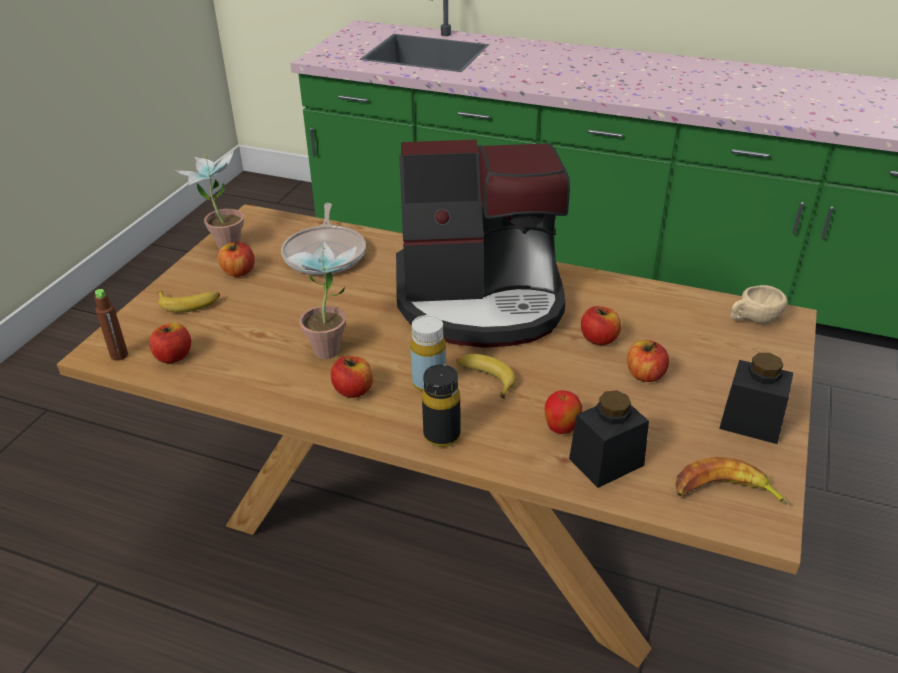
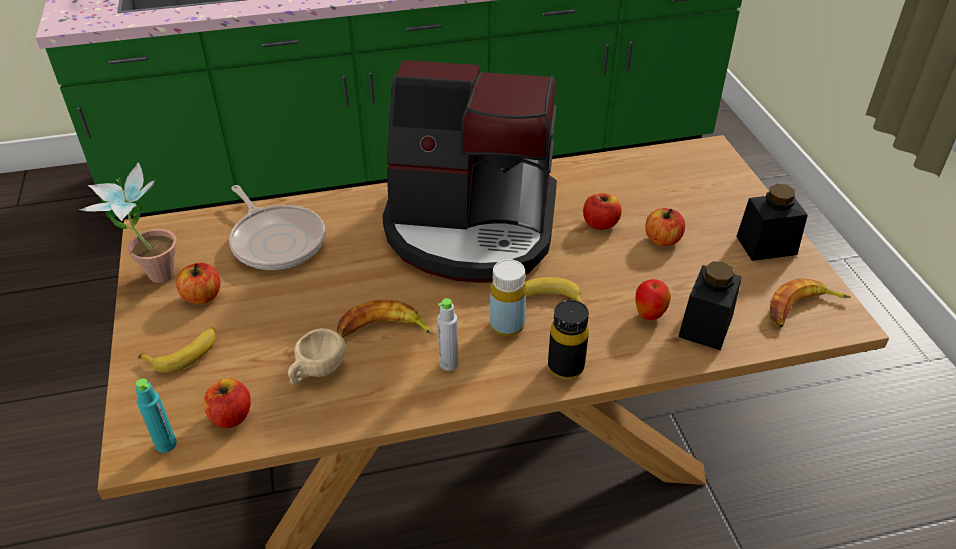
camera: 35 degrees left, 5 degrees up
(119, 355) = (166, 444): brown bottle -> turquoise bottle
(332, 346) = (383, 330): potted plant -> banana
(353, 390) = (448, 363): apple -> grey bottle
(481, 300) = (471, 228): coffee machine -> coffee machine turned 45 degrees clockwise
(753, 319) = (691, 160): beige cup -> beige cup (317, 371)

